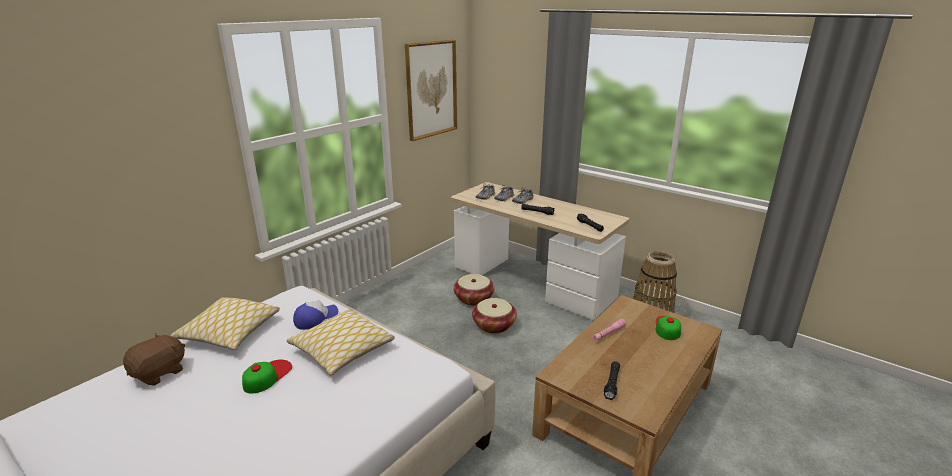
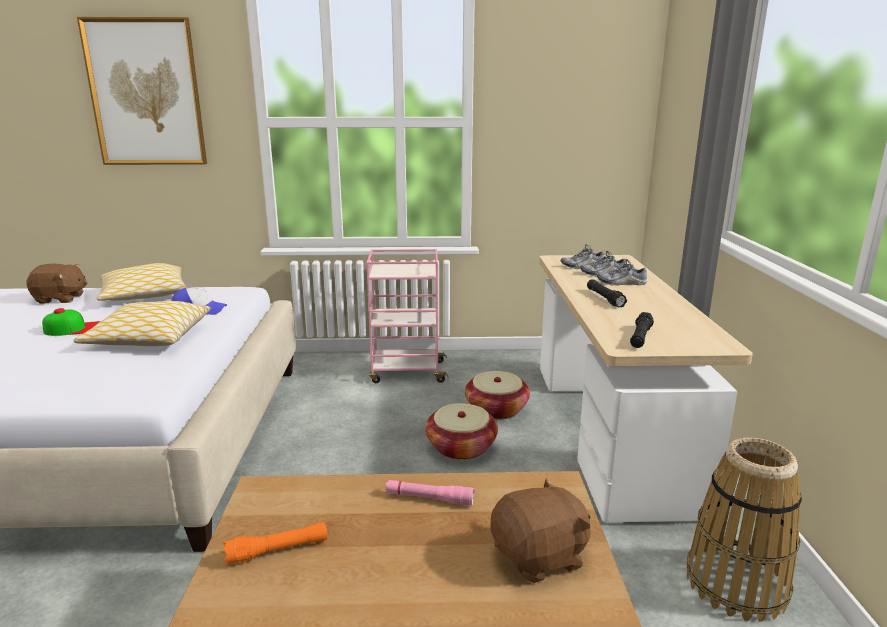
camera: 50 degrees right, 5 degrees down
(391, 304) = (406, 372): none -> pink cart
(431, 89) = (565, 95): picture -> picture (146, 93)
(612, 384) = (277, 550): black flashlight -> orange flashlight
(667, 327) = (540, 557): cap -> brown plush toy

